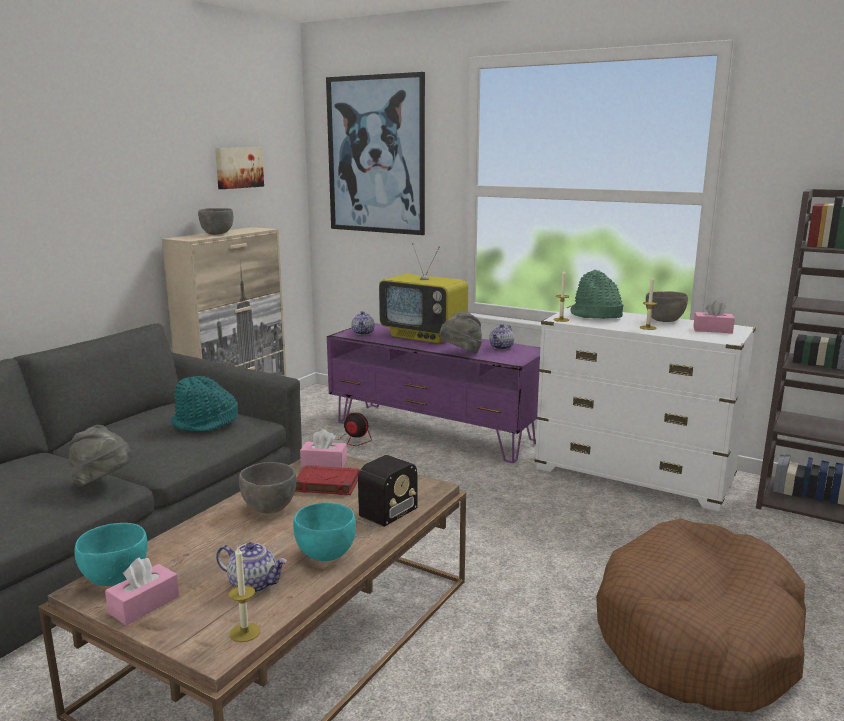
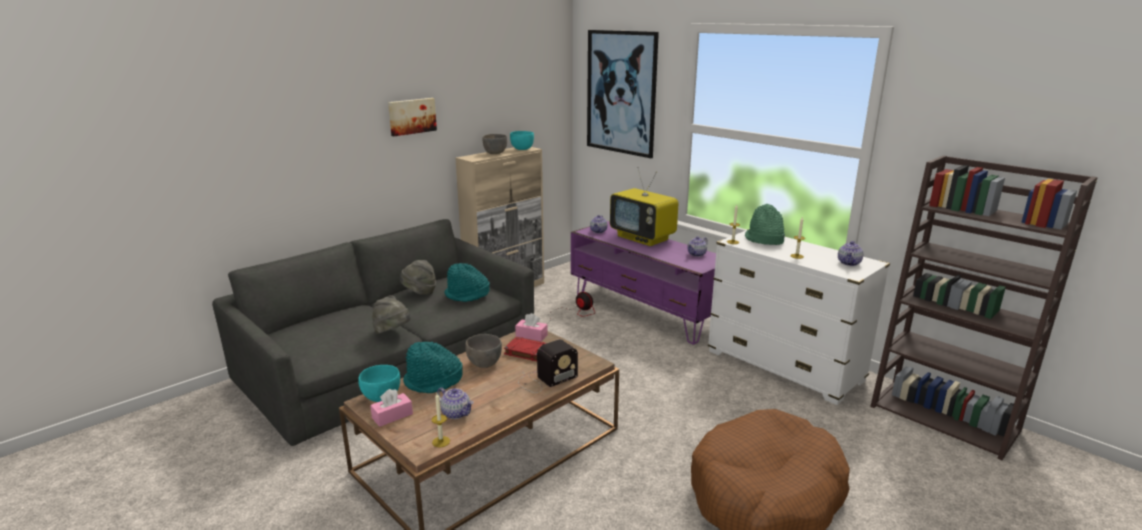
camera: 15 degrees right, 5 degrees up
(197, 543) = (433, 382): none -> turquoise hat
(238, 167) = (516, 102): picture -> picture (411, 116)
(326, 554) = (506, 401): turquoise bowl -> turquoise bowl (522, 149)
(460, 353) = (662, 257): grey hat -> grey hat (419, 293)
(664, 321) = (817, 250): grey bowl -> none
(712, 330) = (849, 263): pink tissue box -> teapot

